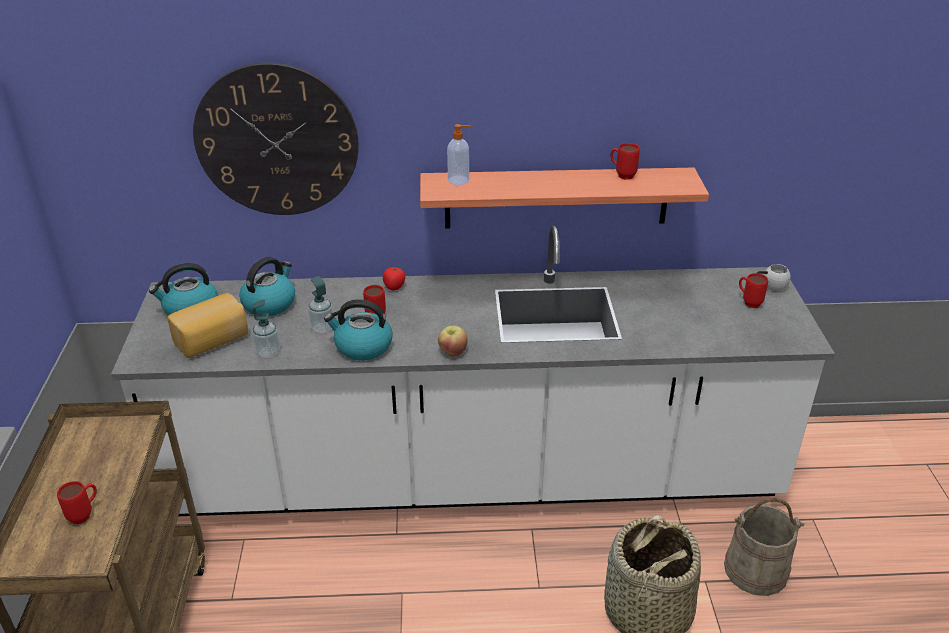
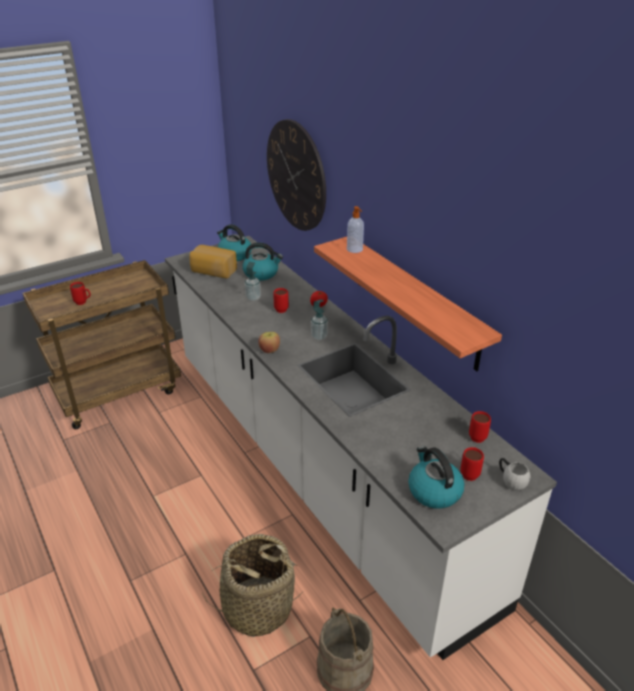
camera: 60 degrees right, 0 degrees up
(268, 352) = (216, 291): soap dispenser -> soap dispenser (319, 337)
(362, 346) = (247, 317): kettle -> kettle (433, 491)
(622, 175) = (442, 305): red mug -> red mug (477, 435)

